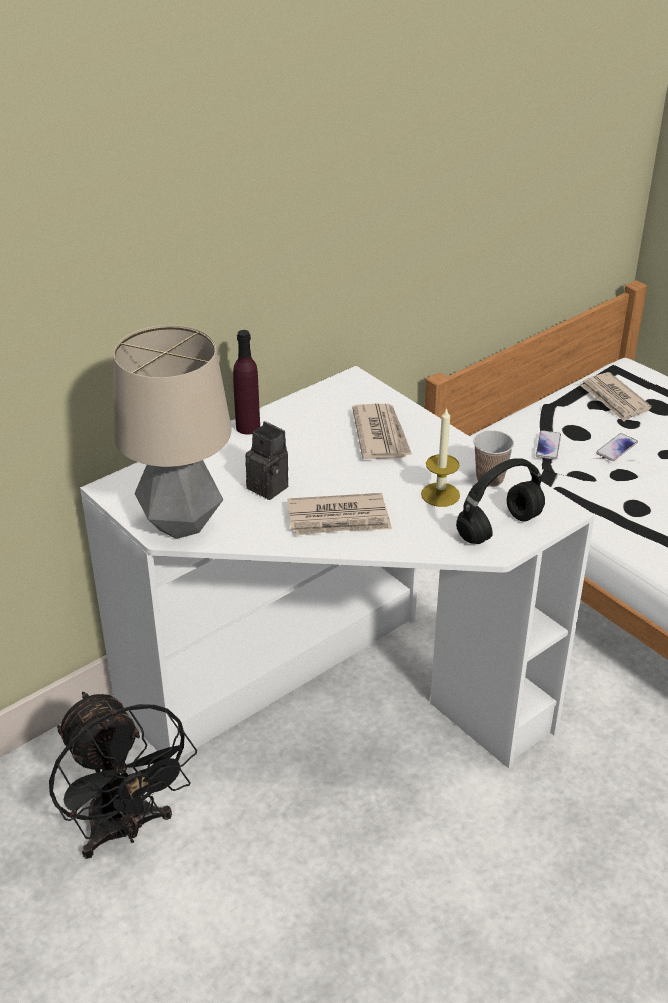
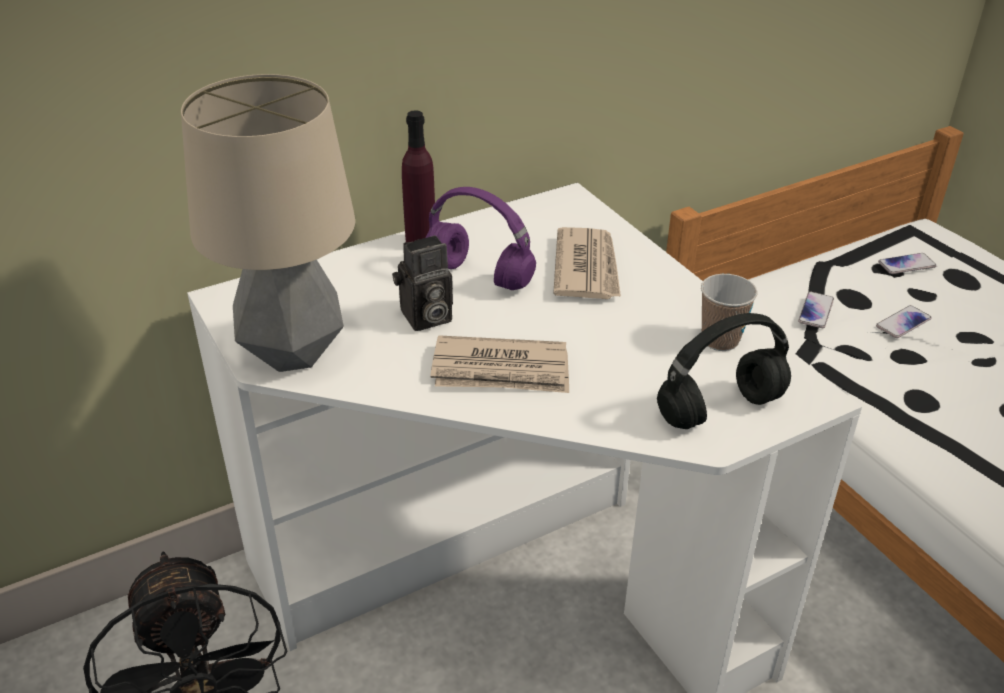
camera: 10 degrees right, 0 degrees up
(271, 487) = (425, 318): camera -> camera turned 105 degrees clockwise
(303, 449) = (481, 275): none -> purple headphones
(440, 494) = (647, 354): candle -> none
(614, 399) = (906, 265): newspaper -> phone

